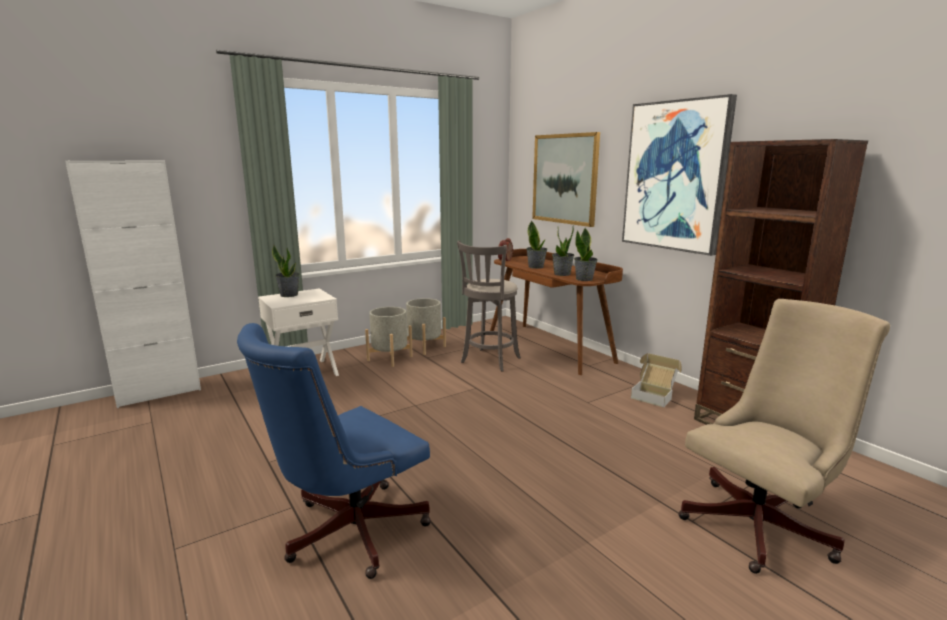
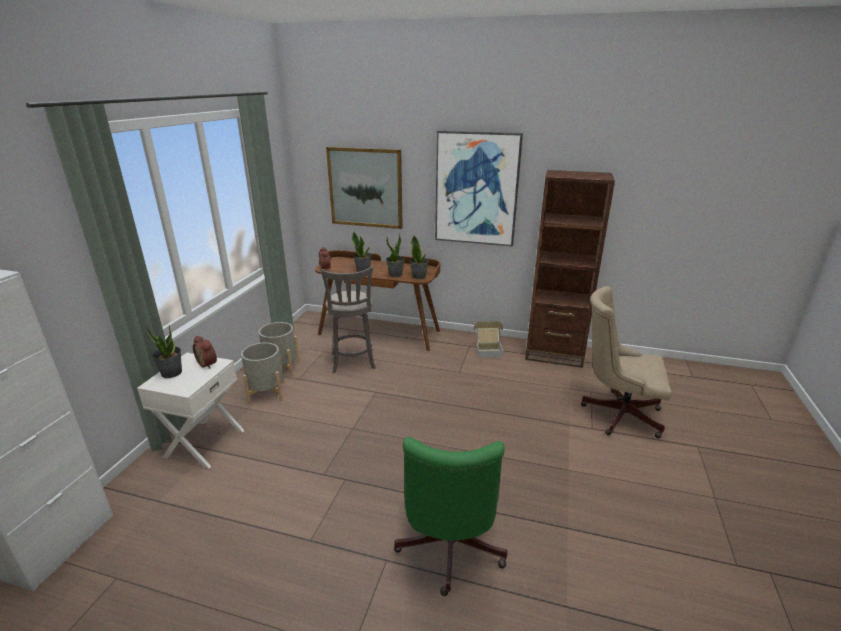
camera: 40 degrees left, 10 degrees up
(318, 296) = (208, 363): none -> alarm clock
(346, 533) = (448, 551): blue office chair -> green office chair
(762, 524) = (616, 413): beige office chair -> beige office chair turned 90 degrees counterclockwise

